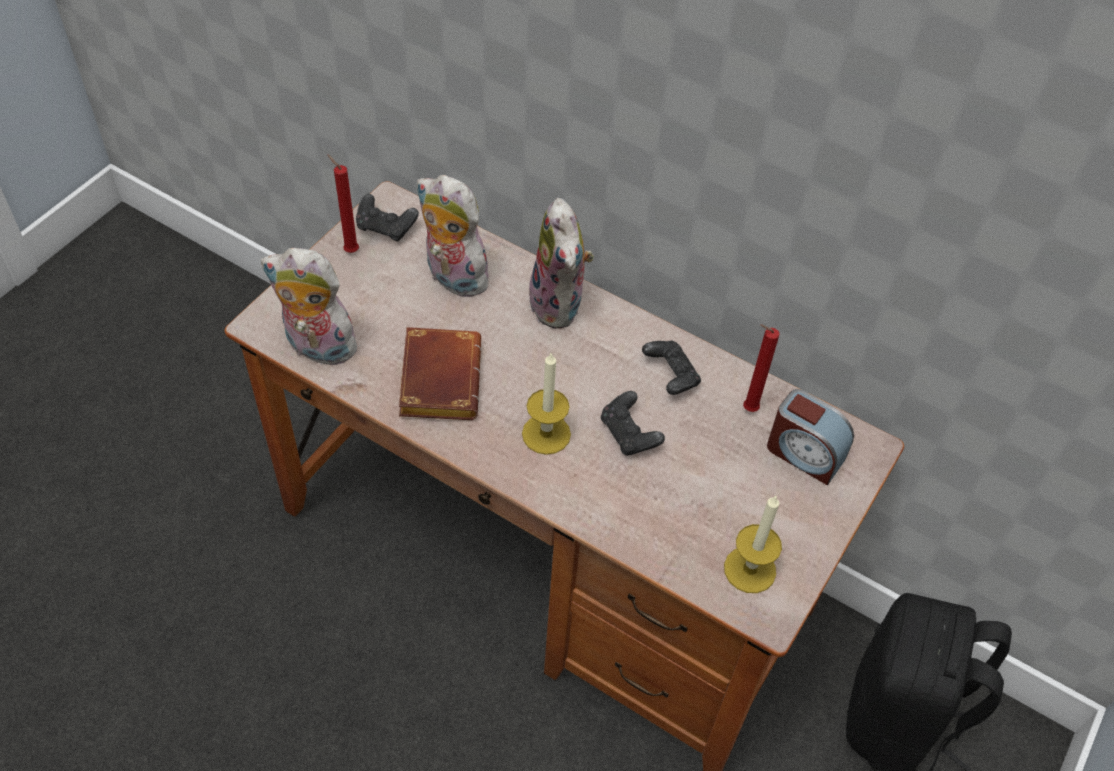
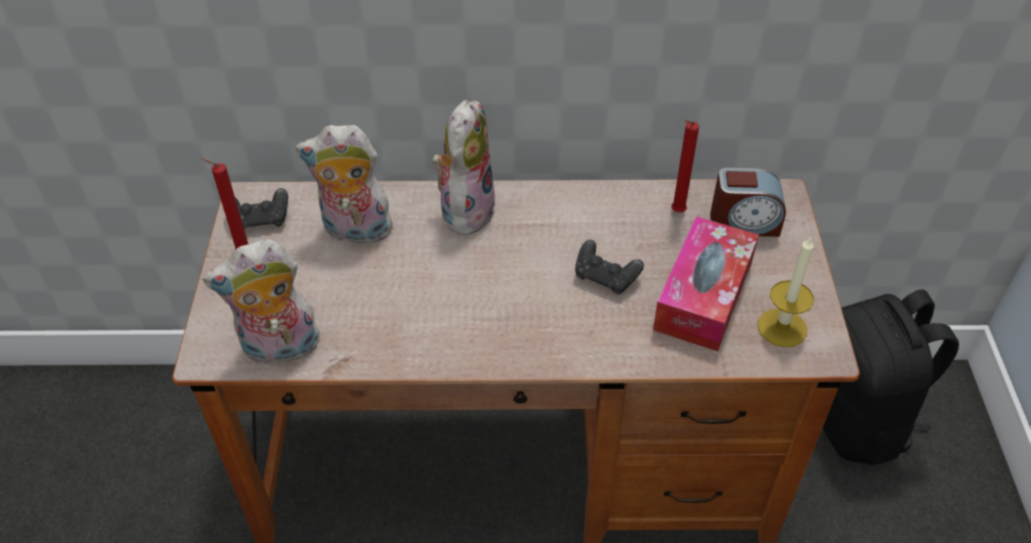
camera: 30 degrees left, 5 degrees down
(437, 378) = (410, 317): brown book -> none
(546, 434) = (540, 313): candle -> none
(560, 305) = (465, 209): plush toy -> plush toy turned 120 degrees counterclockwise
(670, 376) = (598, 218): black game controller -> none
(703, 499) = (703, 295): none -> tissue box

